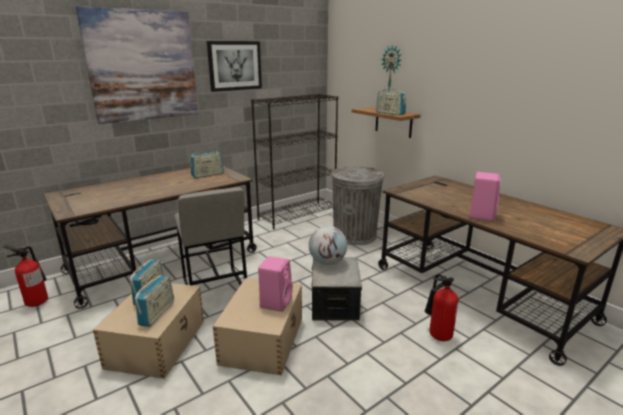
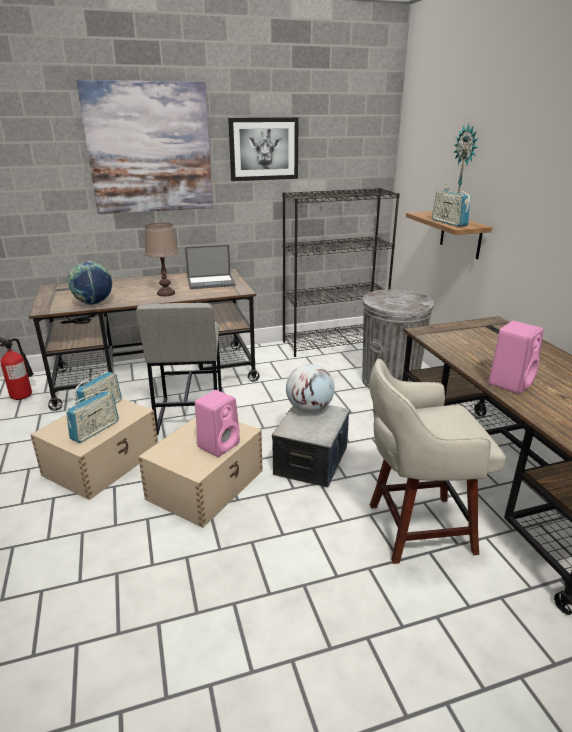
camera: 20 degrees right, 5 degrees up
(114, 202) = (94, 303): none -> globe
(175, 187) = (166, 293): none -> brown table lamp
(207, 174) = (211, 282): radio -> laptop
(436, 335) = (415, 529): fire extinguisher -> beige stool

